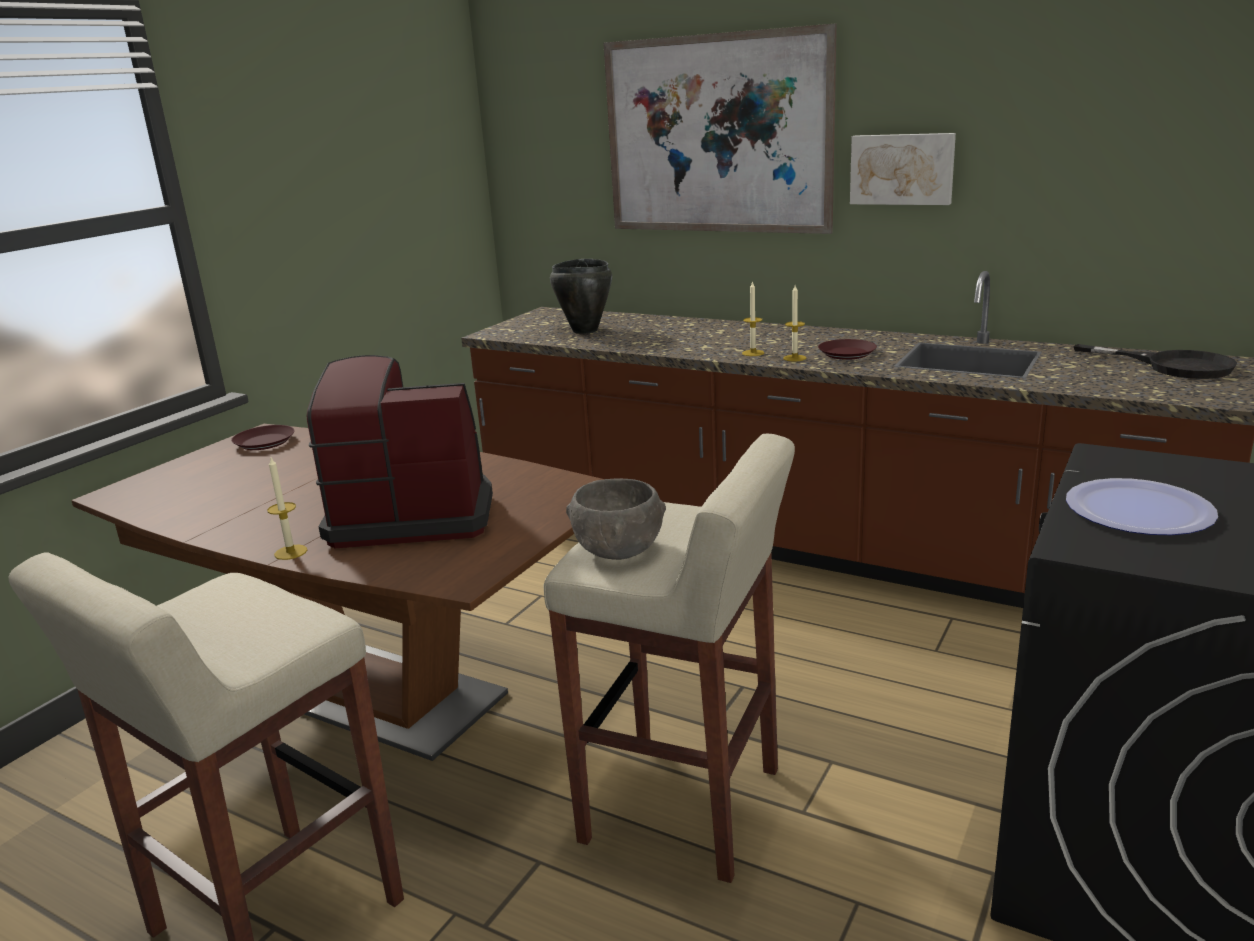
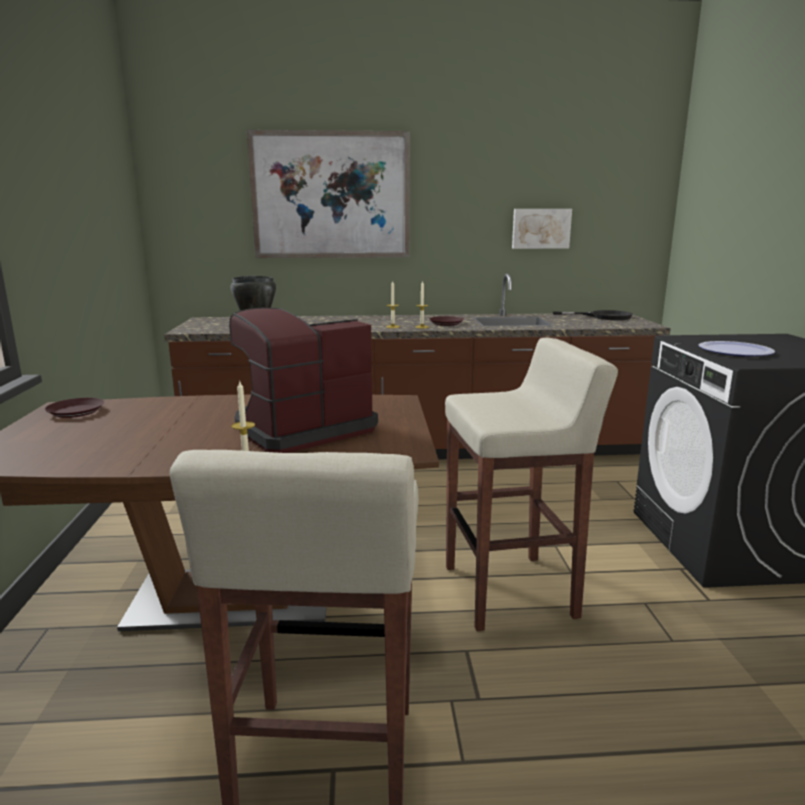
camera: 35 degrees left, 5 degrees down
(618, 549) = (500, 414): grey bowl -> none
(902, 169) = (450, 218): picture -> picture (541, 228)

